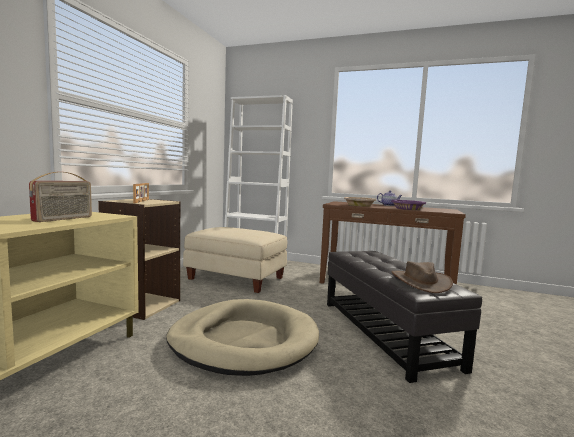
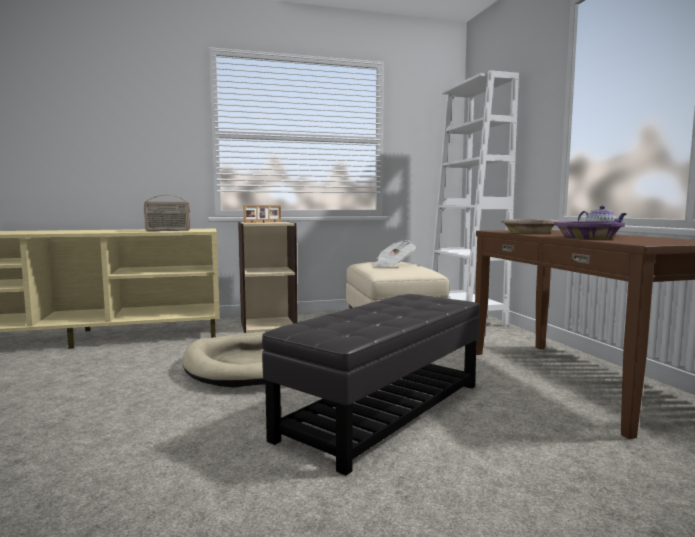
camera: 55 degrees right, 0 degrees up
(242, 231) = (393, 265): none -> newspaper
(420, 282) = (336, 324): brown hat -> none

